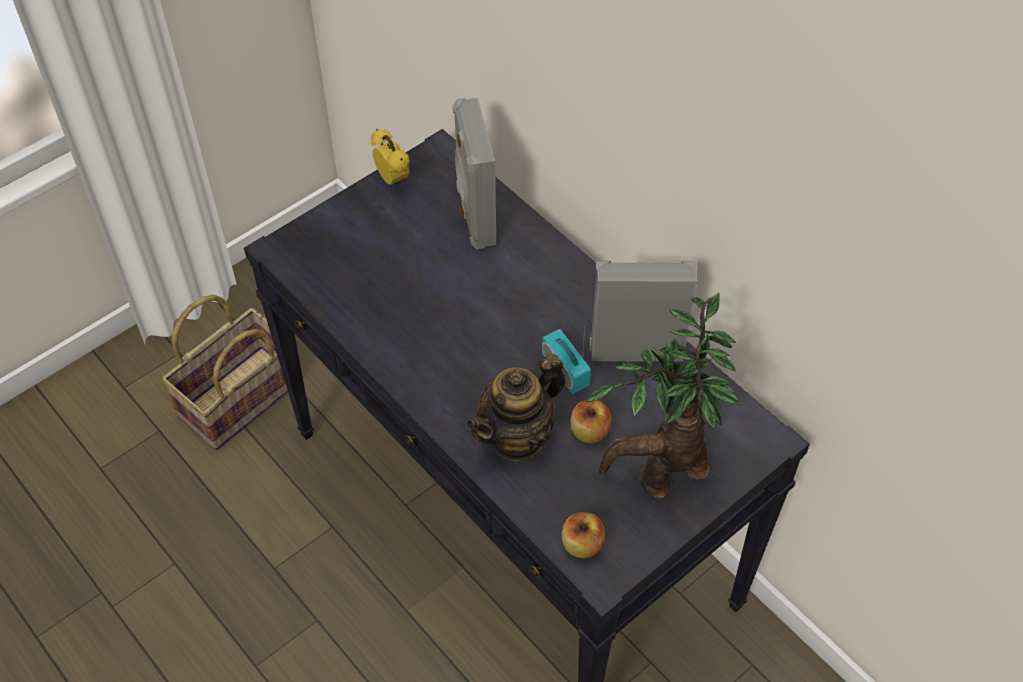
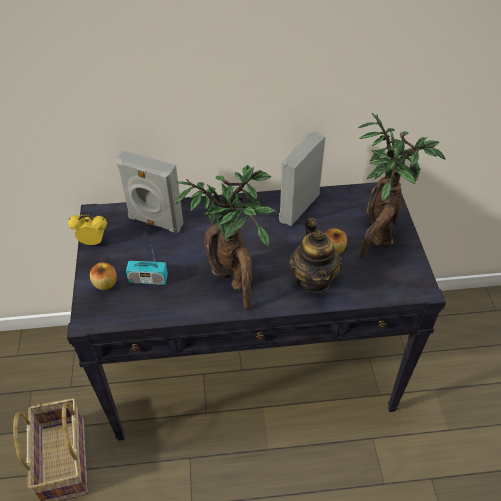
camera: 55 degrees left, 5 degrees down
(444, 352) = (233, 281): none -> potted plant
(565, 370) = (288, 239): radio -> radio (148, 279)
(582, 544) = (399, 287): apple -> apple (105, 283)

